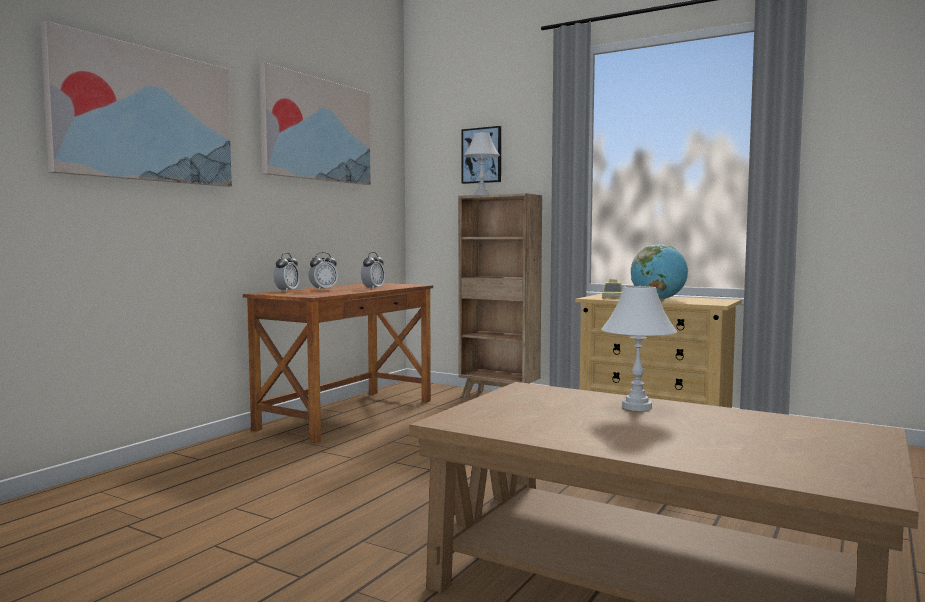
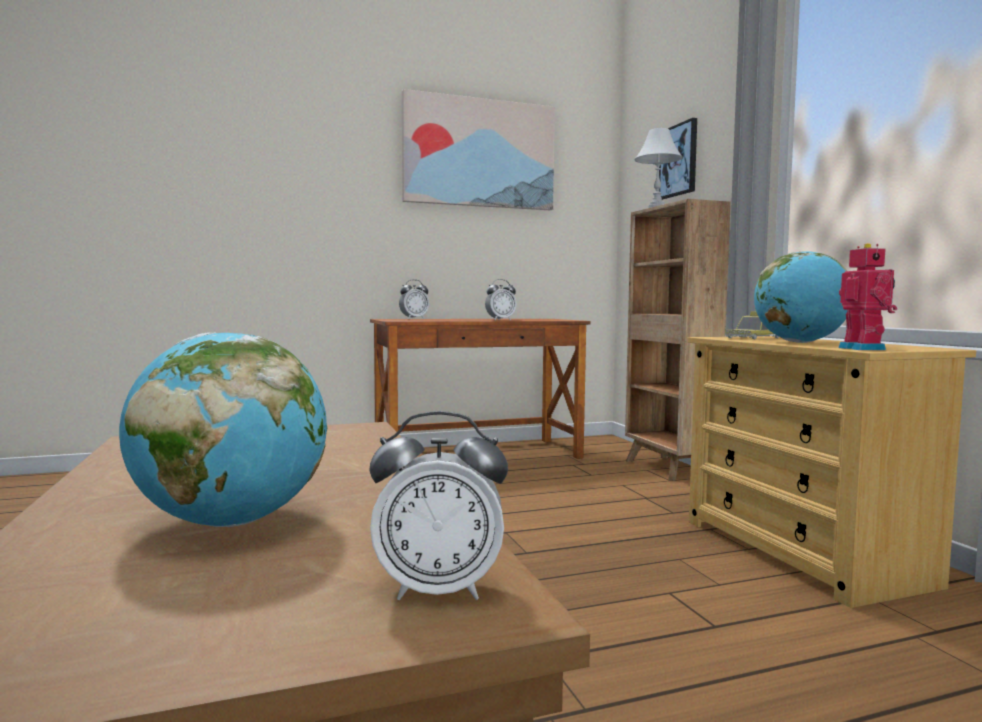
camera: 40 degrees right, 0 degrees up
(144, 115) = (269, 152): picture -> none
(323, 290) = (450, 319): alarm clock -> alarm clock (439, 590)
(637, 407) = (351, 469): white table lamp -> none
(707, 435) = (231, 522): none -> globe
(711, 303) = (864, 349): none -> toy robot

